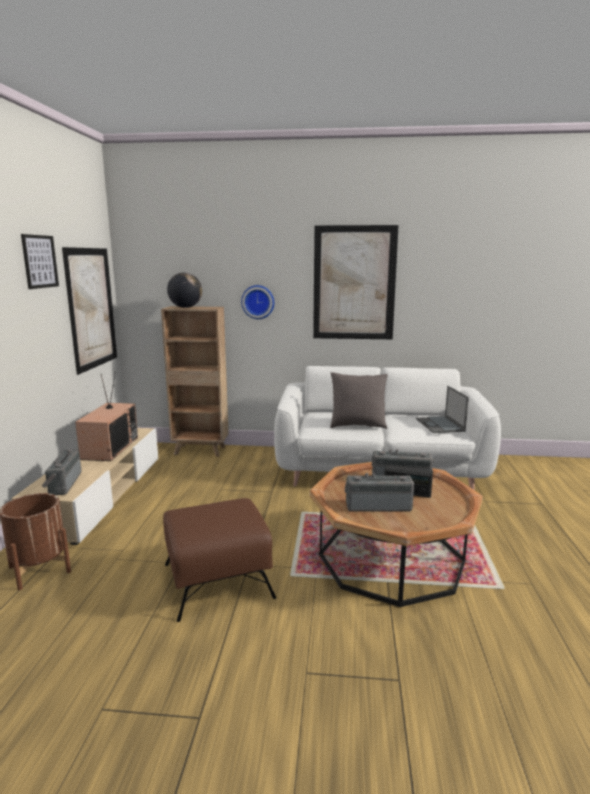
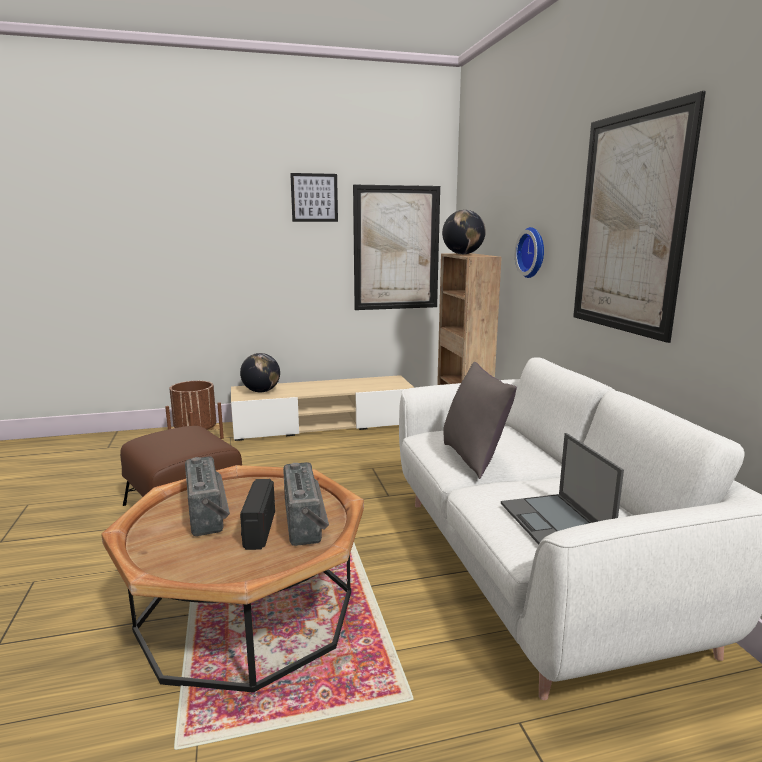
camera: 70 degrees right, 0 degrees up
(62, 484) = (261, 391): radio -> globe
(109, 448) = (347, 386): television -> none
(440, 425) = (555, 523): laptop -> laptop turned 75 degrees counterclockwise

